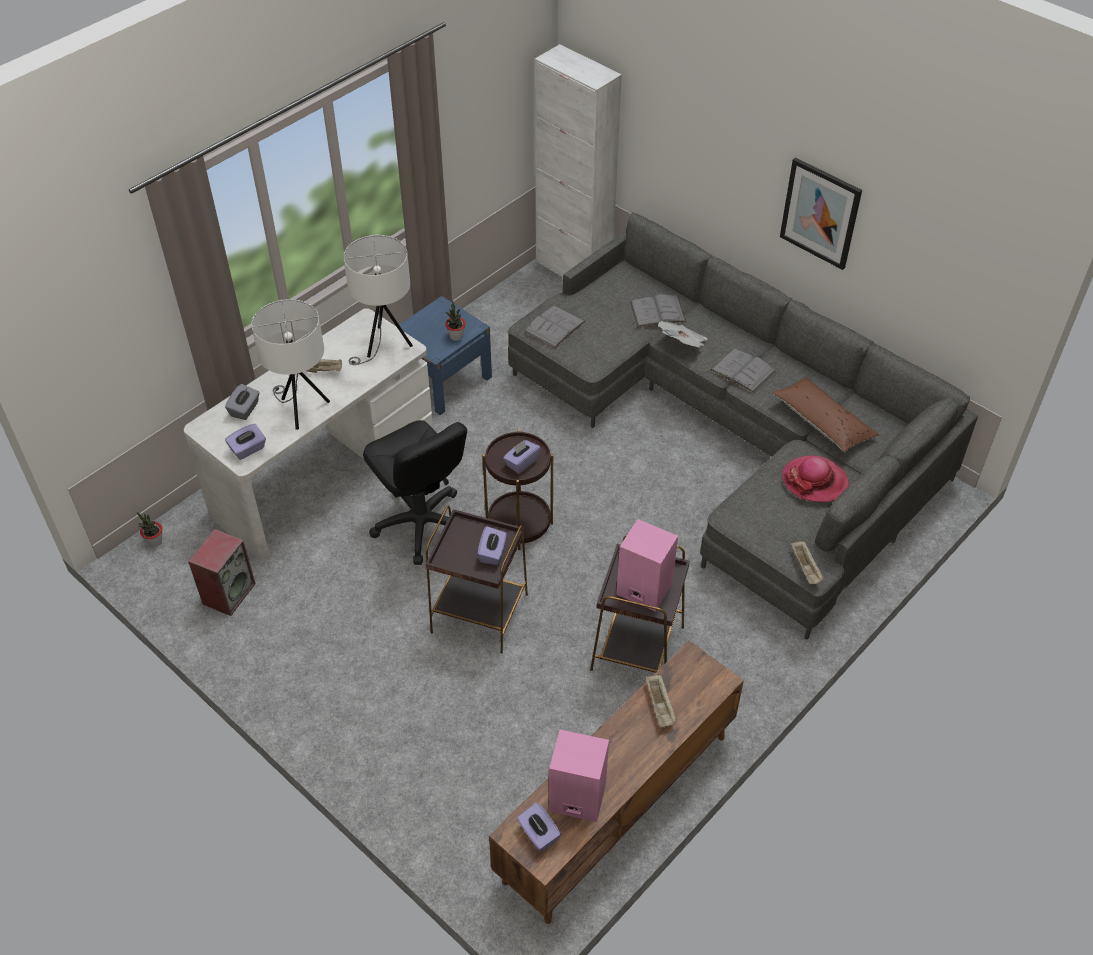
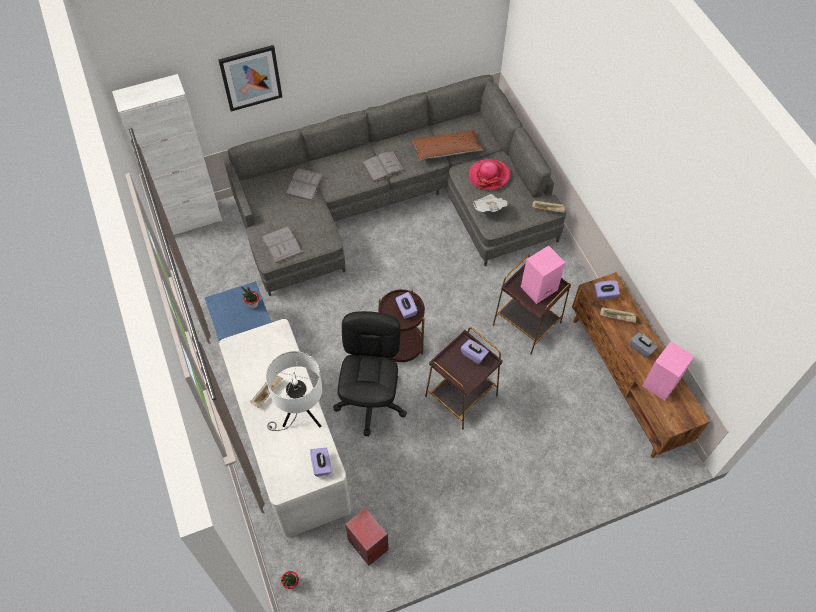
camera: 65 degrees left, 10 degrees up
(245, 409) = (279, 455): grey tissue box -> grey tissue box (641, 348)
(384, 345) = (267, 343): white table lamp -> none
(421, 524) = (371, 401): black office chair -> black office chair turned 75 degrees counterclockwise
(538, 834) = (677, 412): purple tissue box -> purple tissue box (605, 294)
(682, 344) = (342, 185): newspaper -> newspaper (489, 209)
(820, 213) = (361, 50): picture -> picture (251, 78)

